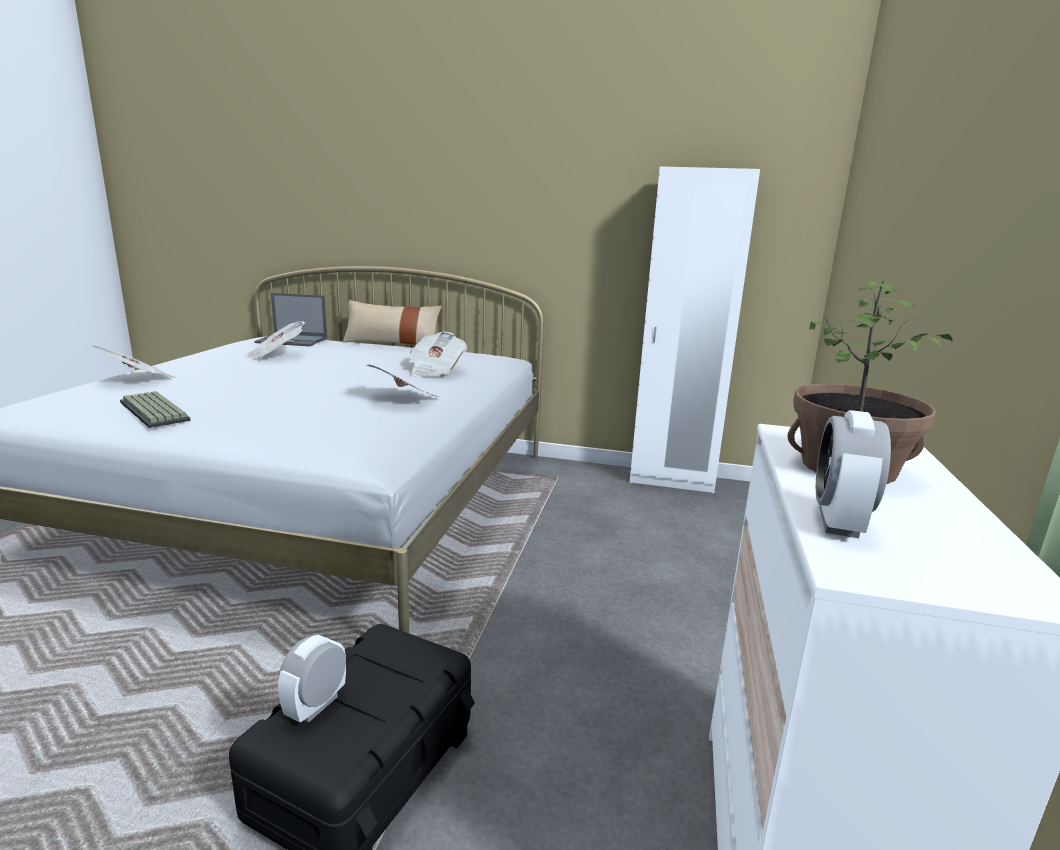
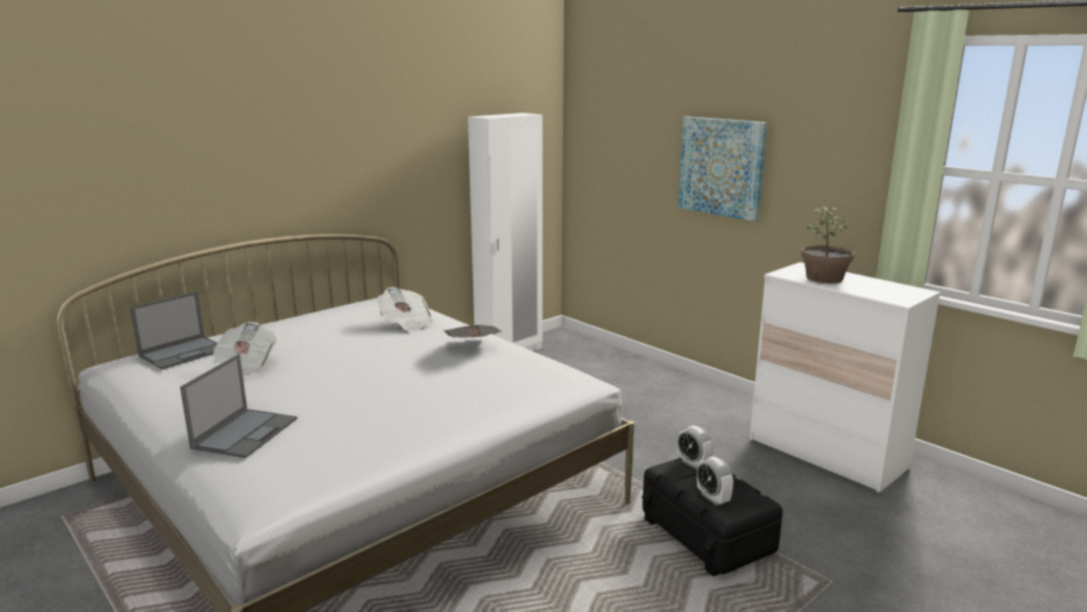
camera: 55 degrees left, 0 degrees up
(138, 380) = (246, 432): newspaper -> laptop
(156, 411) = (383, 430): keyboard -> none
(392, 343) = (269, 320): beige pillow -> none
(838, 522) = (870, 293): alarm clock -> alarm clock (693, 464)
(935, 240) = (721, 167): none -> picture

